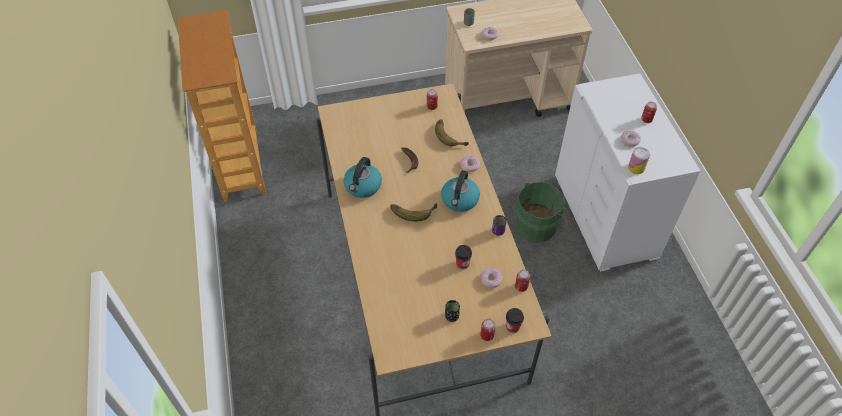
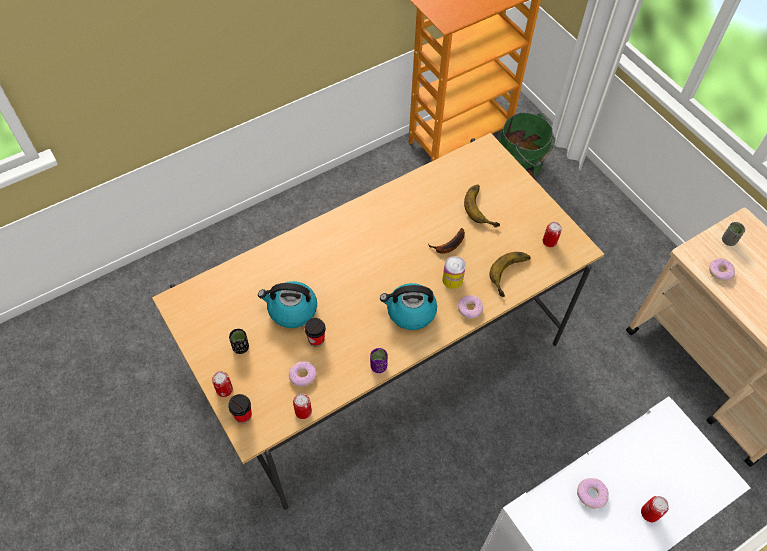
camera: 70 degrees right, 5 degrees up
(363, 186) = (390, 210): kettle -> kettle (291, 310)
(413, 209) = (377, 267): banana -> banana (483, 207)
(537, 225) = (517, 464): green bucket -> green bucket (521, 164)
(636, 167) = (541, 512): can -> can (452, 279)

